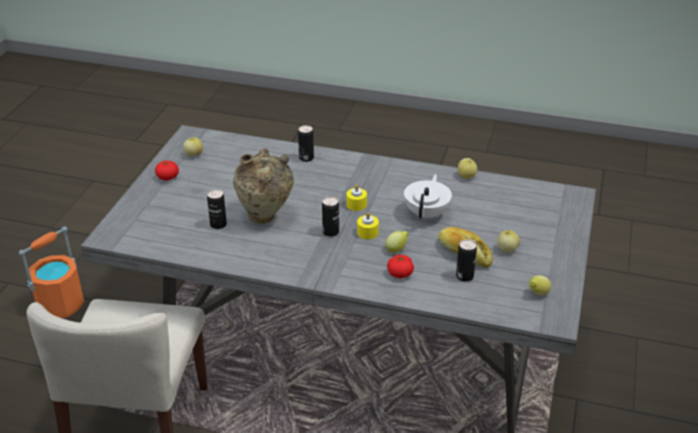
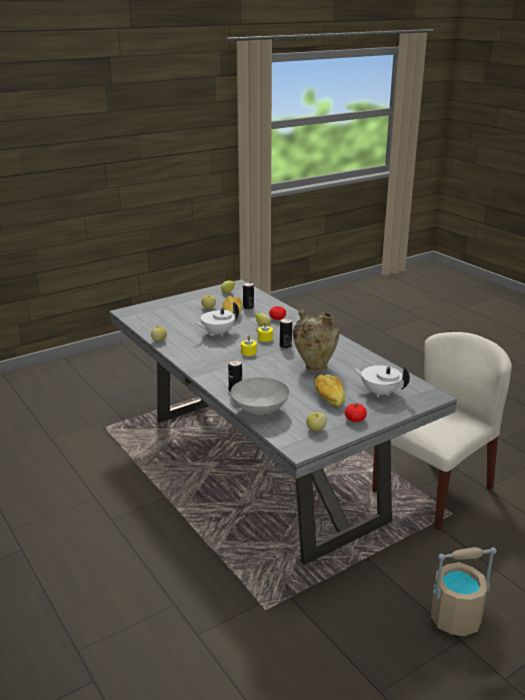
camera: 140 degrees left, 10 degrees down
(61, 304) = (455, 618): orange bucket -> beige bucket
(167, 216) = (379, 392): none -> white teapot
(213, 188) = (328, 397): none -> bread
(218, 224) = (349, 374): can -> none
(259, 150) = (260, 411): none -> grey bowl

